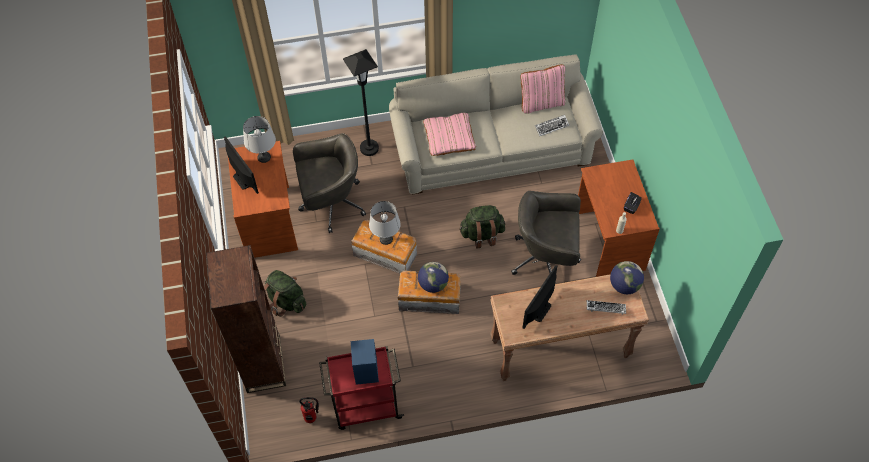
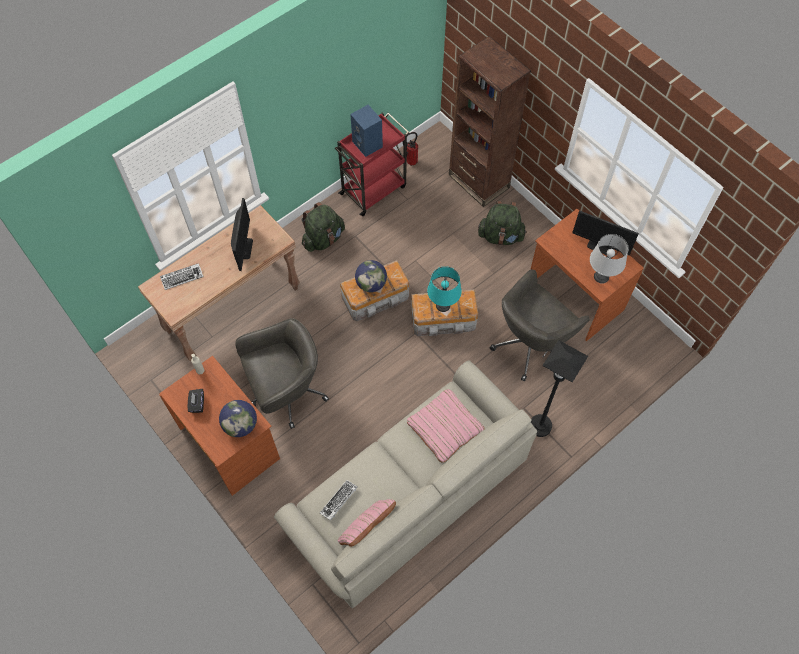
camera: 150 degrees right, 5 degrees up
(386, 239) = (442, 305): grey table lamp -> turquoise table lamp
(482, 234) = (363, 386): green backpack -> green backpack (323, 239)
(624, 285) = (172, 307): globe -> globe (240, 425)

